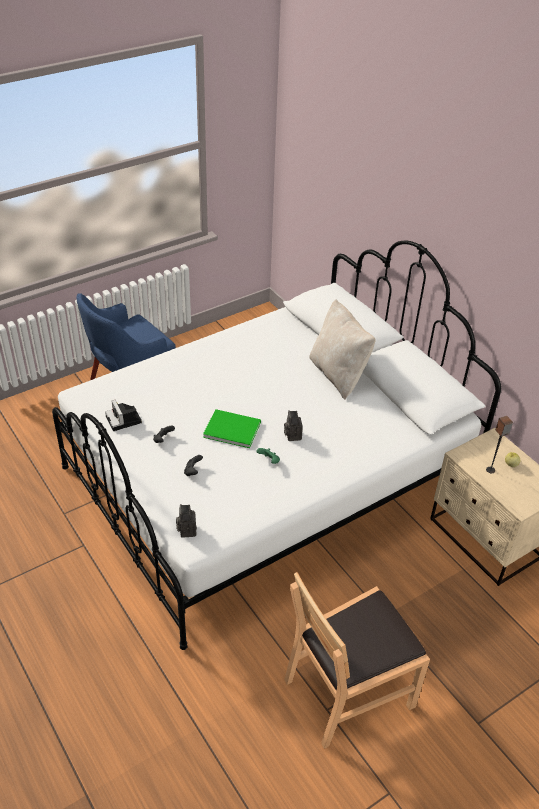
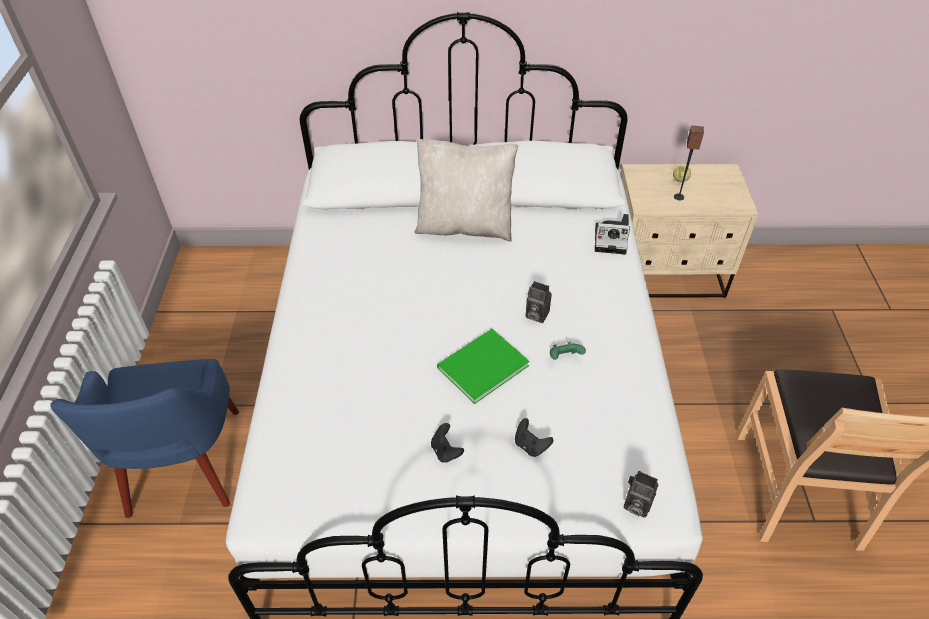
camera: 55 degrees left, 5 degrees up
(124, 420) = (370, 480): camera -> camera (612, 239)

